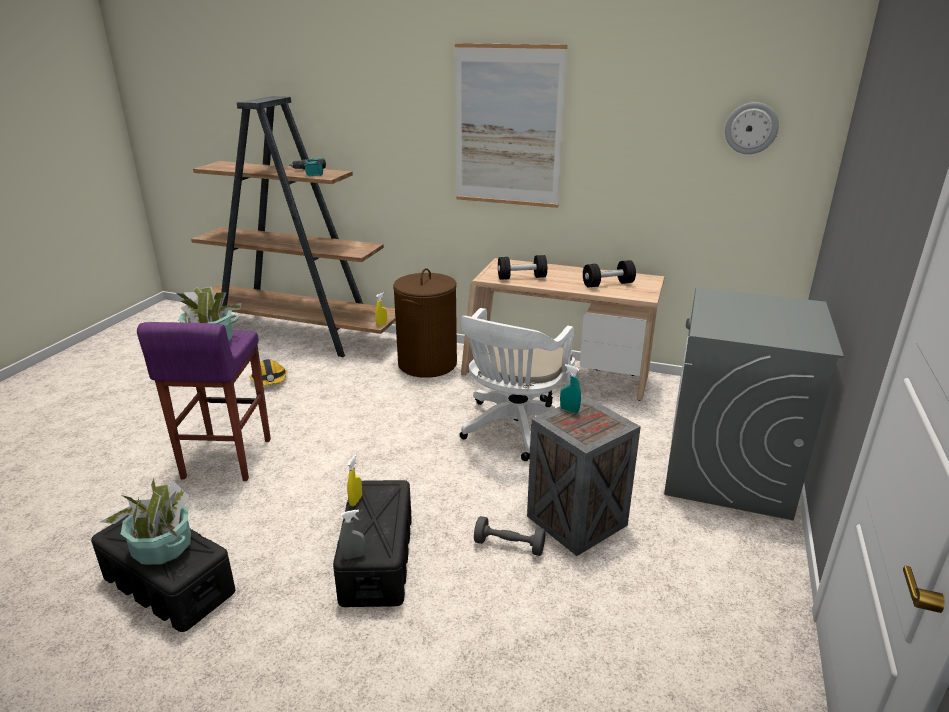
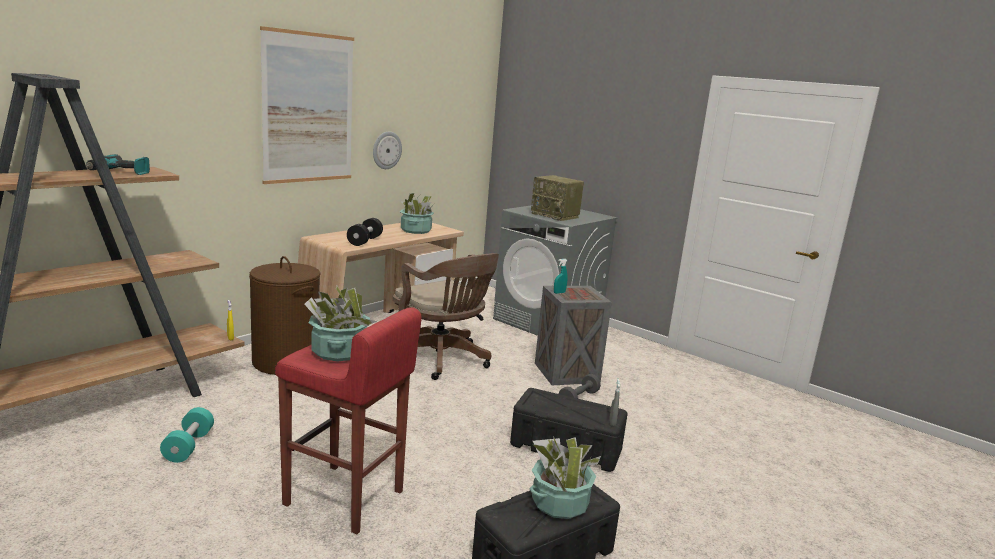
camera: 70 degrees left, 10 degrees down
(225, 459) = (344, 499): purple stool -> red stool
(270, 380) = (188, 446): hard hat -> turquoise dumbbell
(355, 501) = (544, 409): yellow spray bottle -> none
(514, 430) = (442, 360): white office chair -> brown office chair
(608, 284) = (416, 230): black dumbbell -> potted plant
(734, 317) = (556, 216): none -> radio
(751, 128) = (457, 104): wall clock -> wall clock (386, 150)

